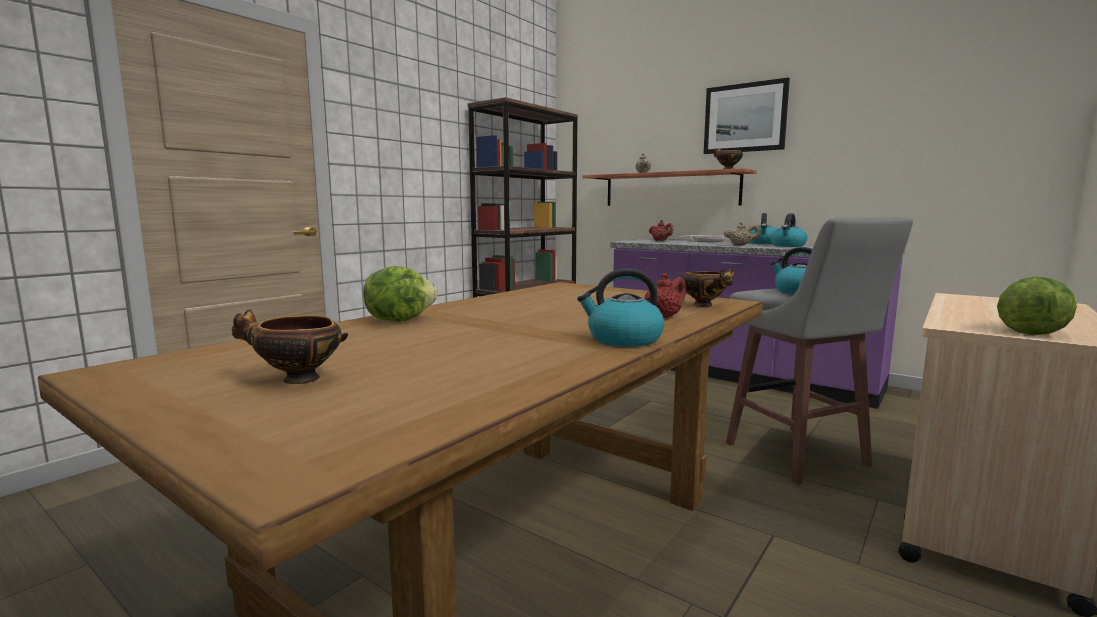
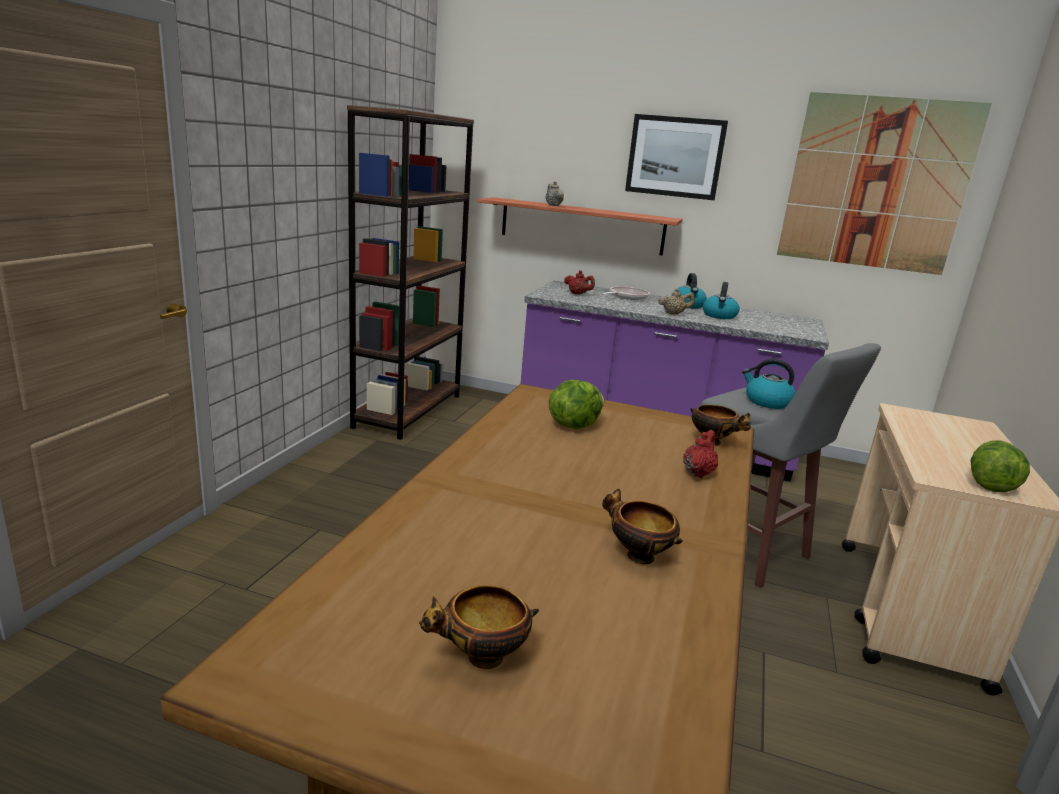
camera: 20 degrees left, 10 degrees up
(399, 320) = (443, 503): lettuce -> lettuce (573, 425)
(623, 339) = (703, 529): kettle -> none
(727, 169) = (655, 217): bowl -> bowl (637, 555)
(947, 107) = (876, 184): none -> picture

